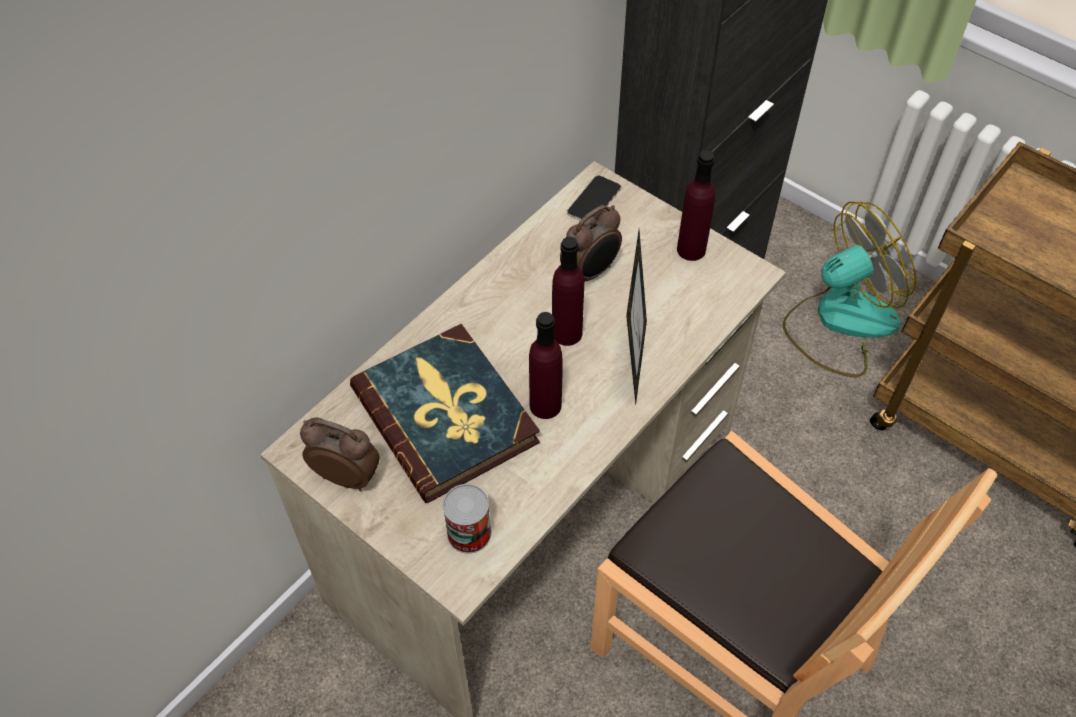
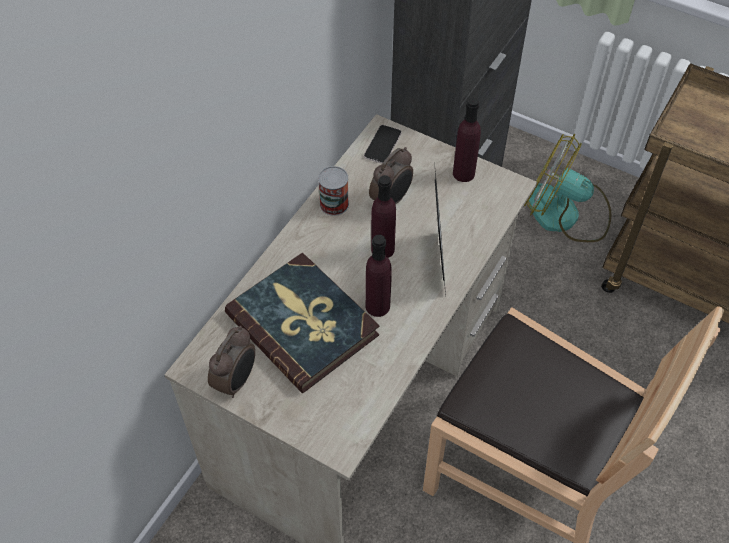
camera: 10 degrees left, 0 degrees up
(347, 475) = (236, 381): alarm clock -> alarm clock turned 105 degrees clockwise
(469, 533) = (340, 411): can -> can (334, 204)
(839, 322) = (565, 214): fan -> fan turned 120 degrees counterclockwise

